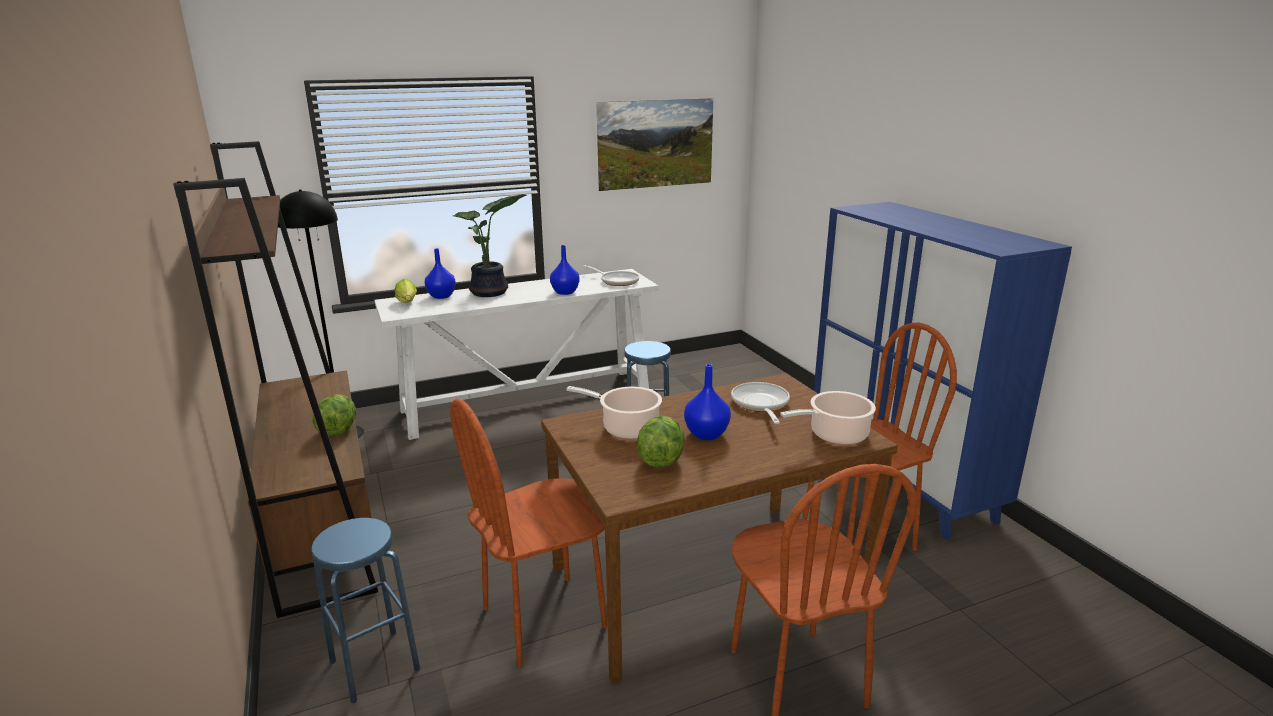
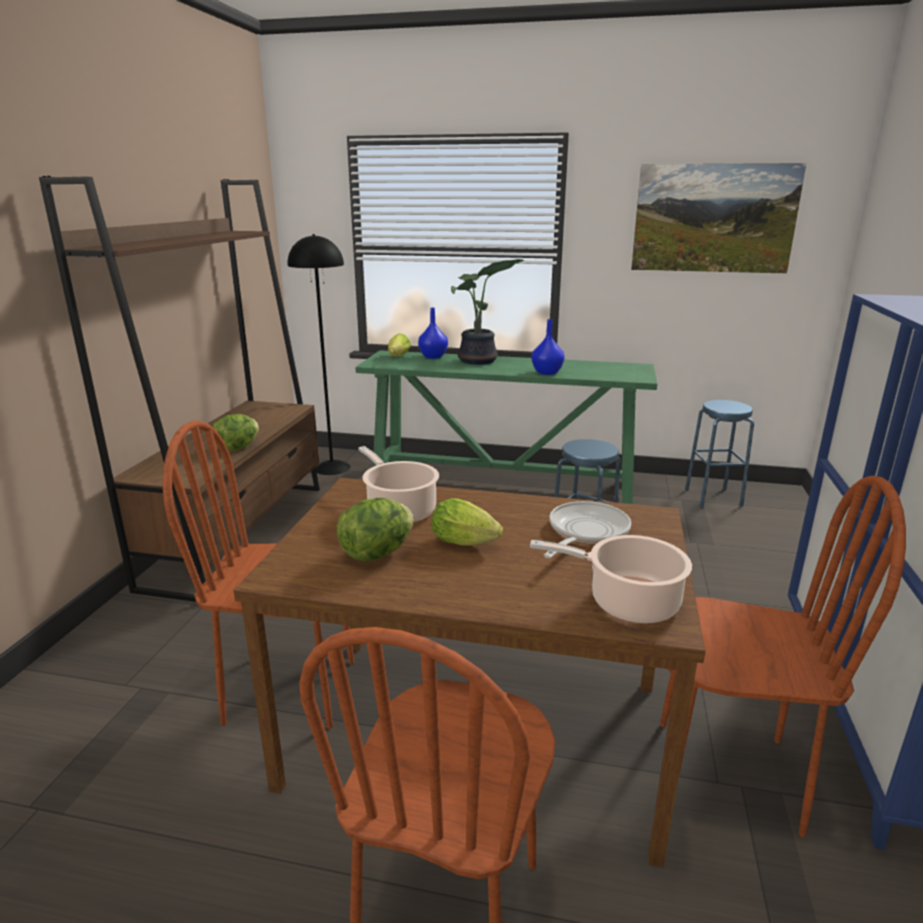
camera: 35 degrees right, 0 degrees up
(375, 665) = (136, 663): blue stool -> blue stool (713, 498)
(529, 402) = (504, 484): white console table -> green console table
(617, 281) = (617, 372): frying pan -> none
(705, 434) = (468, 543): blue vase -> lettuce

